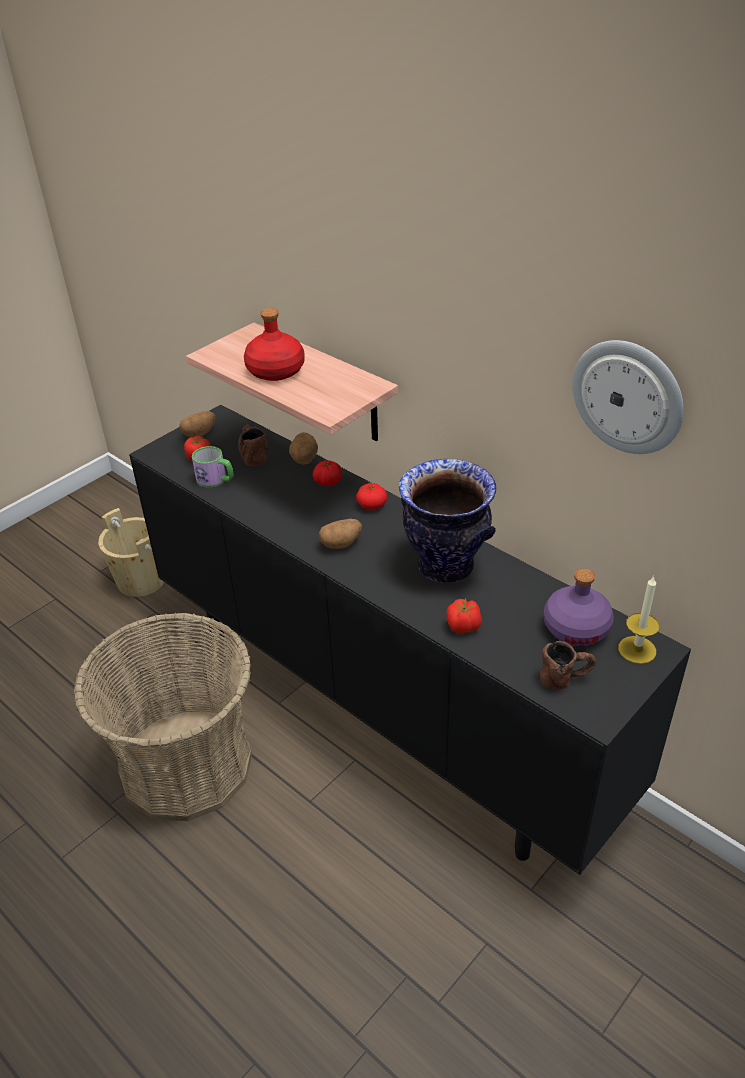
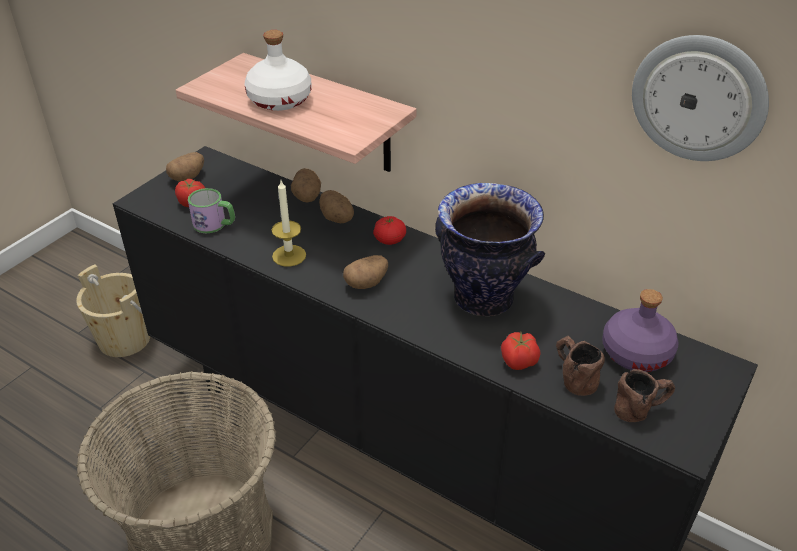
camera: 10 degrees left, 0 degrees up
(252, 455) = (250, 196): brown mug -> brown mug (572, 377)
(276, 370) = (280, 100): red bottle -> white bottle
(328, 482) = (337, 219): tomato -> potato
(637, 650) = (704, 371): candle -> candle (289, 255)

